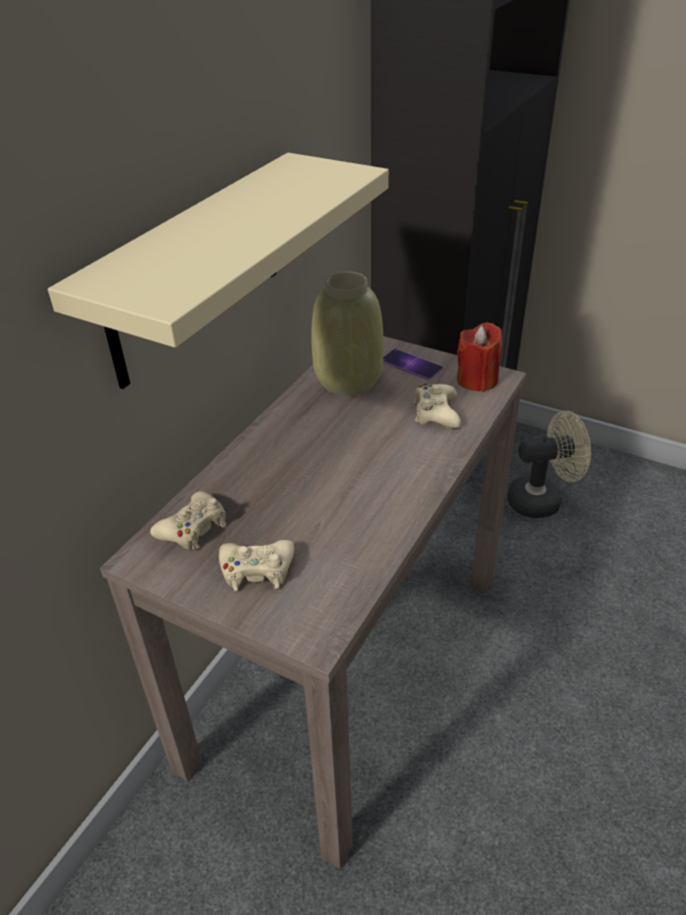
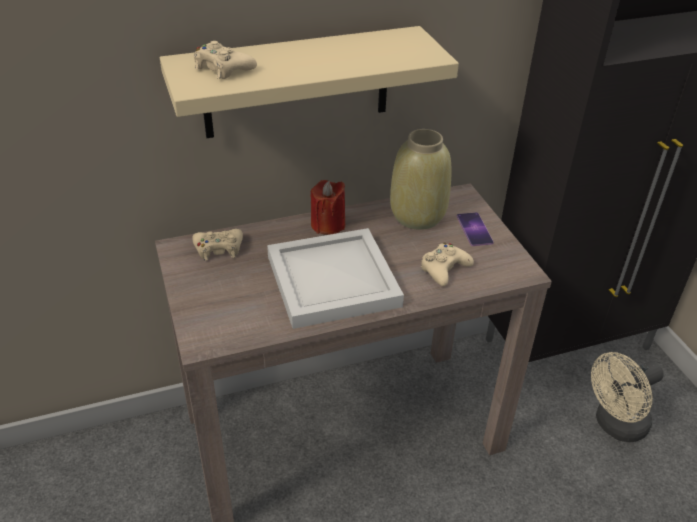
camera: 40 degrees right, 0 degrees up
(257, 570) = (219, 291): beige game controller -> beige game controller (223, 68)
(360, 484) = (335, 282): none -> white tray
(477, 380) = (506, 265): red candle -> red candle (328, 224)
(542, 499) = (615, 425): beige fan -> beige fan turned 120 degrees clockwise

